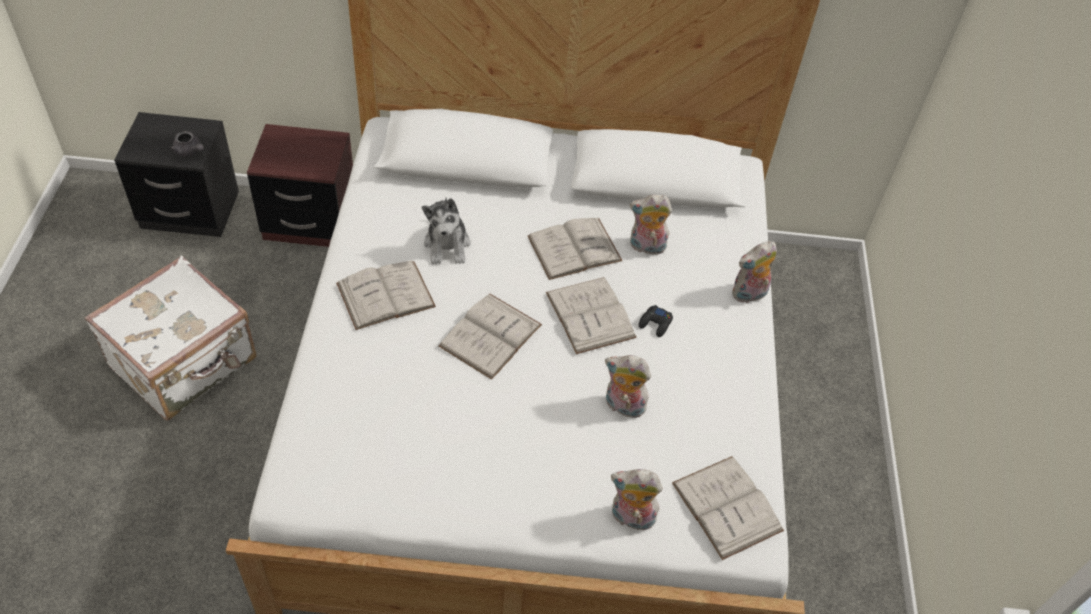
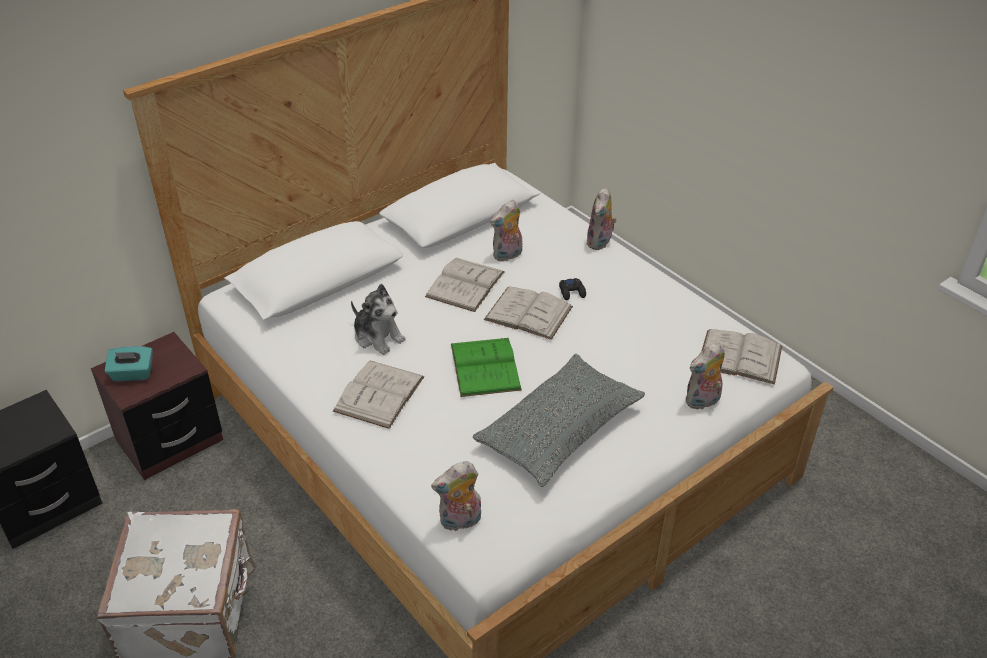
camera: 40 degrees left, 10 degrees down
(190, 152) = (47, 428): grey teapot -> none
(284, 148) = (132, 374): none -> turquoise tissue box
(477, 440) = (559, 430): none -> grey pillow
(490, 335) = (485, 366): white book -> green book
(623, 407) = (615, 349): plush toy -> plush toy (460, 522)

